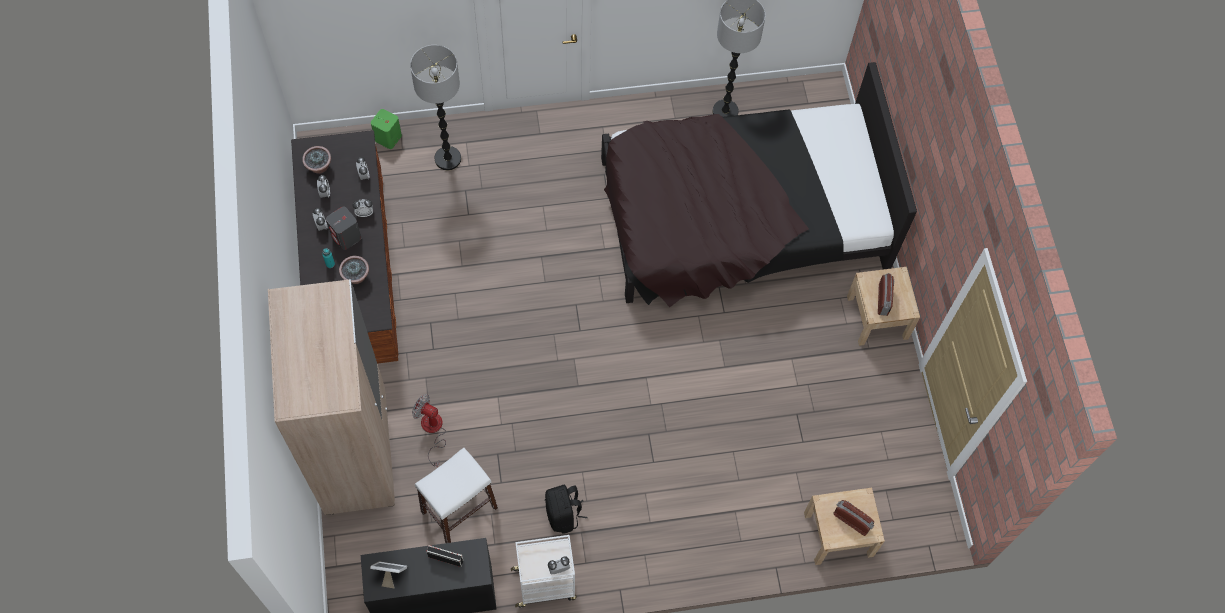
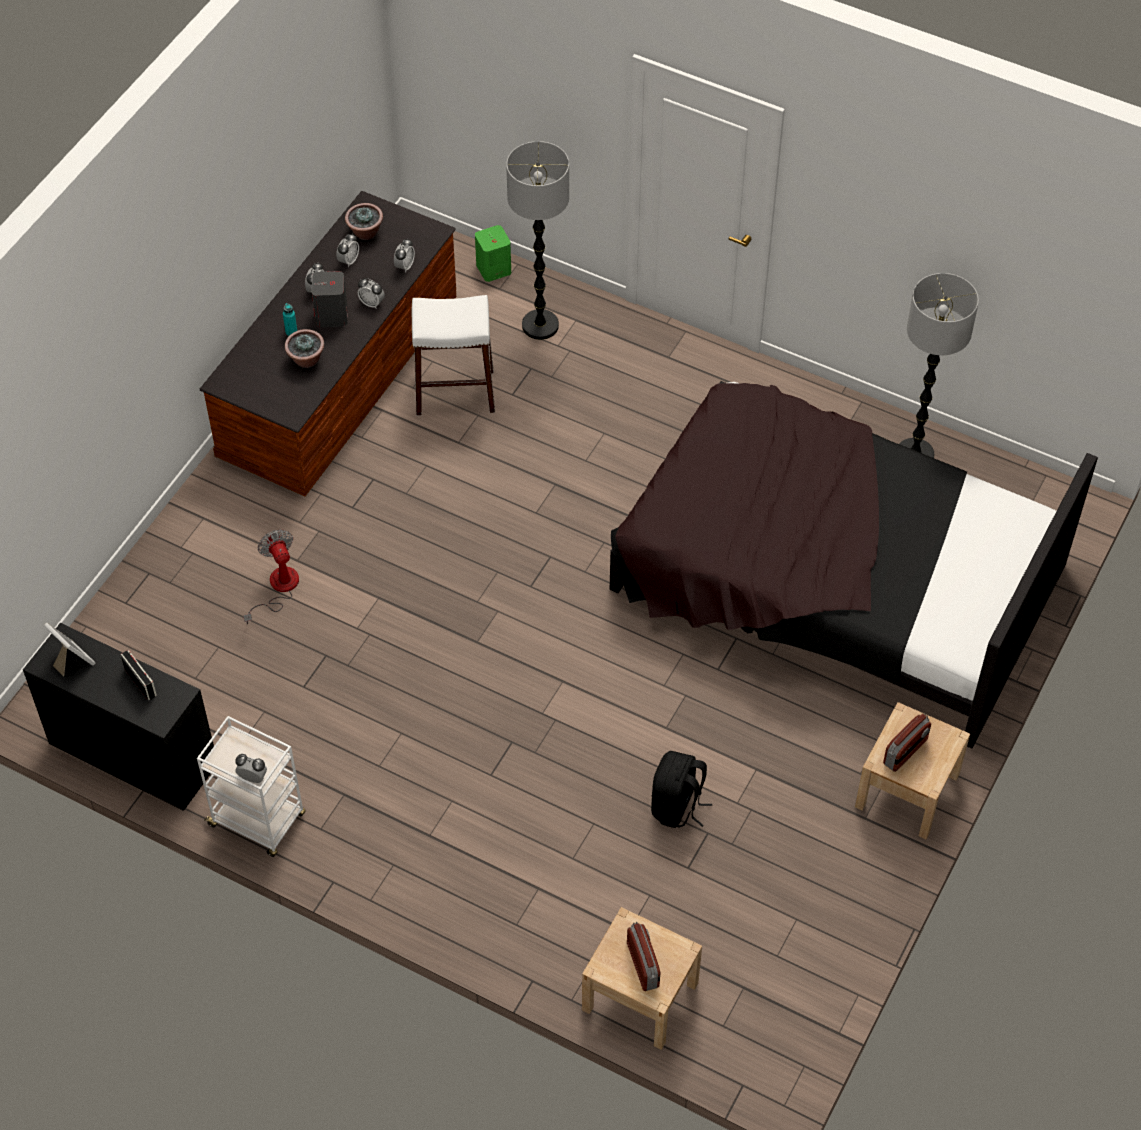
camera: 40 degrees right, 10 degrees down
(356, 452) = (181, 559): beige wardrobe -> none
(459, 510) = (235, 685): white stool -> white stool (455, 392)
(563, 515) = (341, 764): black backpack -> black backpack (677, 806)

